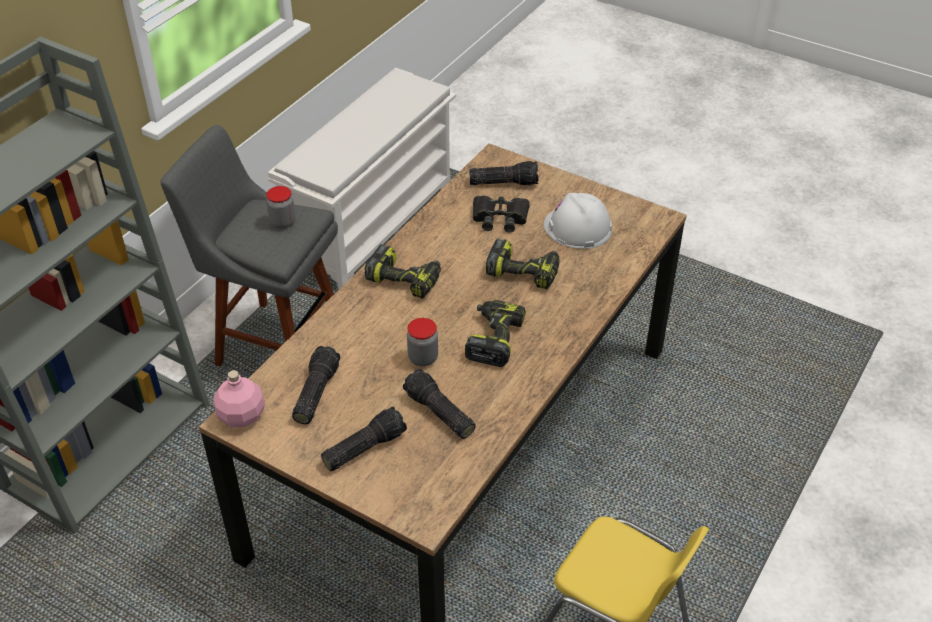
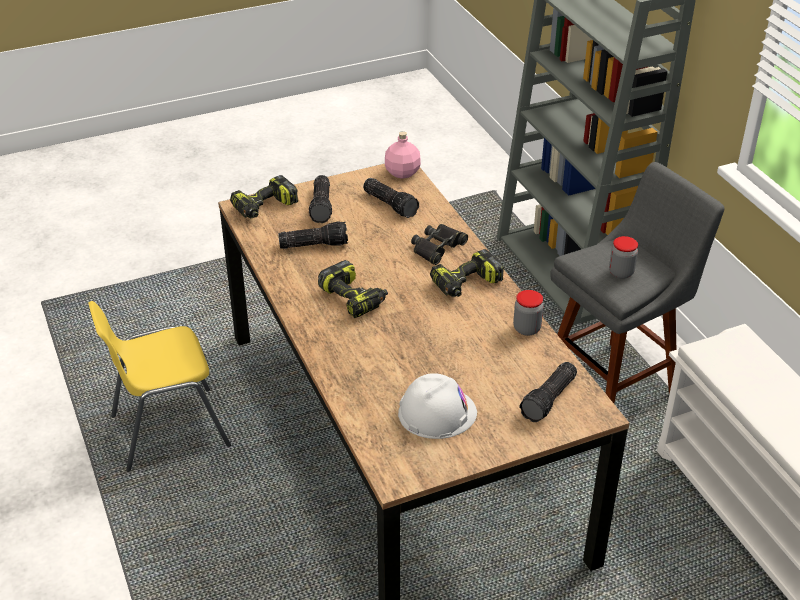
camera: 125 degrees right, 5 degrees down
(423, 358) = (372, 258): jar -> jar (526, 328)
(500, 218) = (497, 371): black binoculars -> black binoculars (437, 248)
(524, 271) = (411, 350): power drill -> power drill (265, 208)

